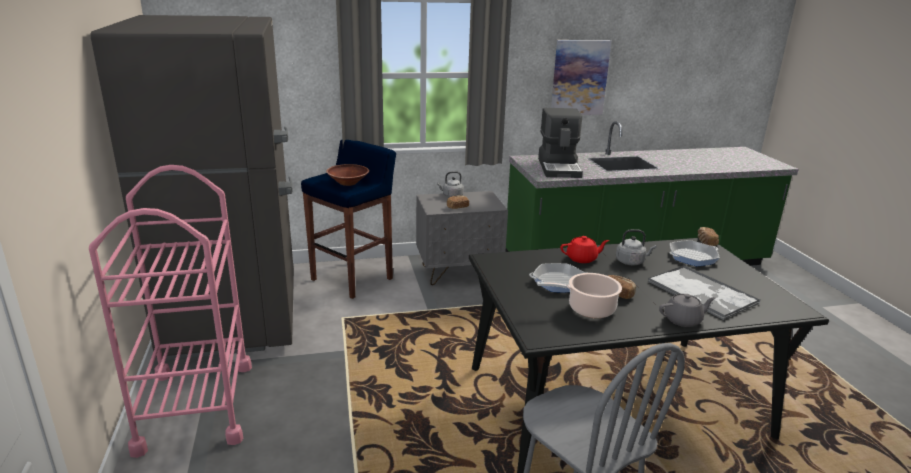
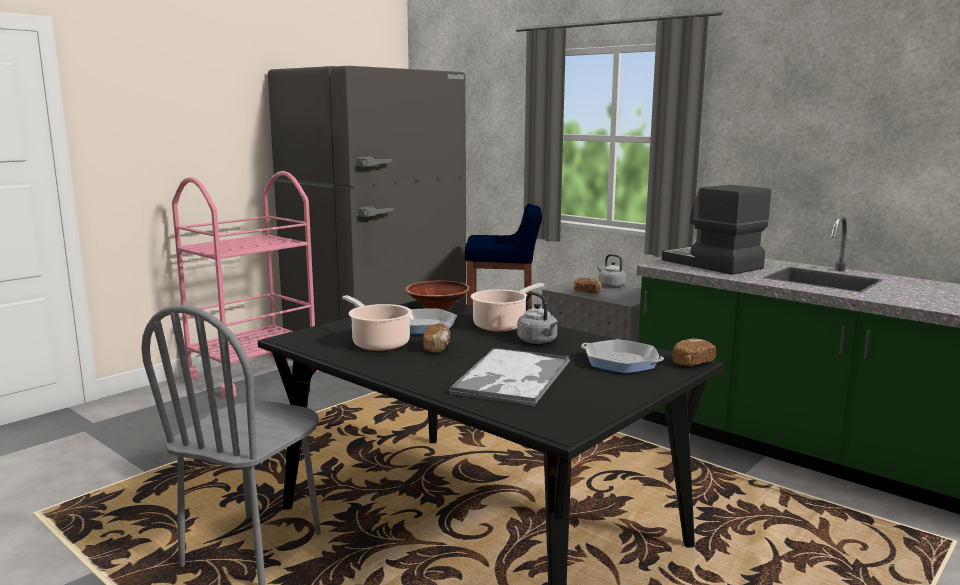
camera: 55 degrees right, 10 degrees down
(348, 183) = (492, 241): brown bowl -> brown bowl (438, 307)
(559, 168) = (711, 264): coffee machine -> coffee machine turned 90 degrees clockwise
(579, 77) = (821, 151): picture -> none
(582, 259) = (502, 325): red teapot -> cooking pot
(683, 320) = (416, 378): grey teapot -> none

